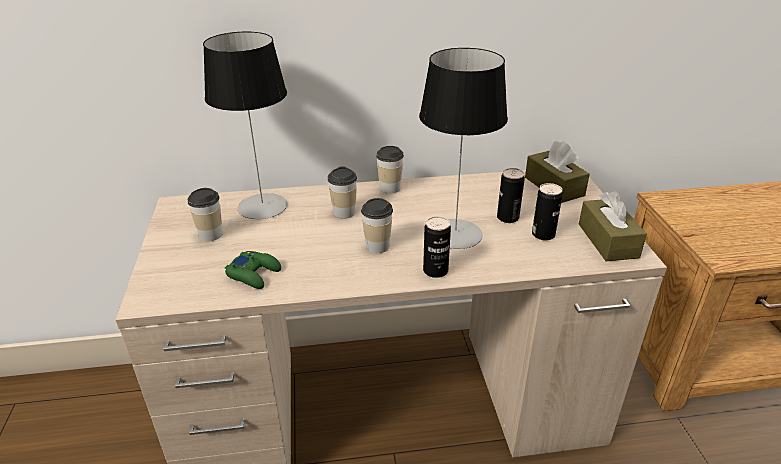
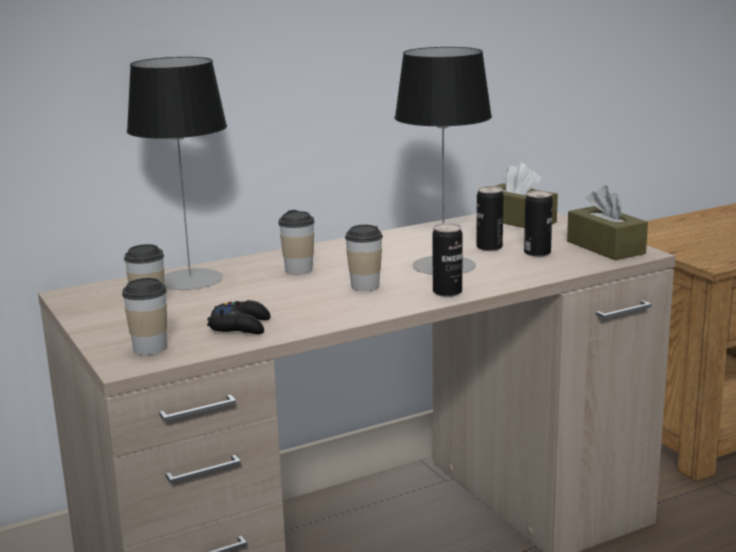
camera: 20 degrees left, 15 degrees down
(254, 274) = (240, 326): green game controller -> black game controller
(390, 188) = (334, 246): cup -> cup (150, 348)

